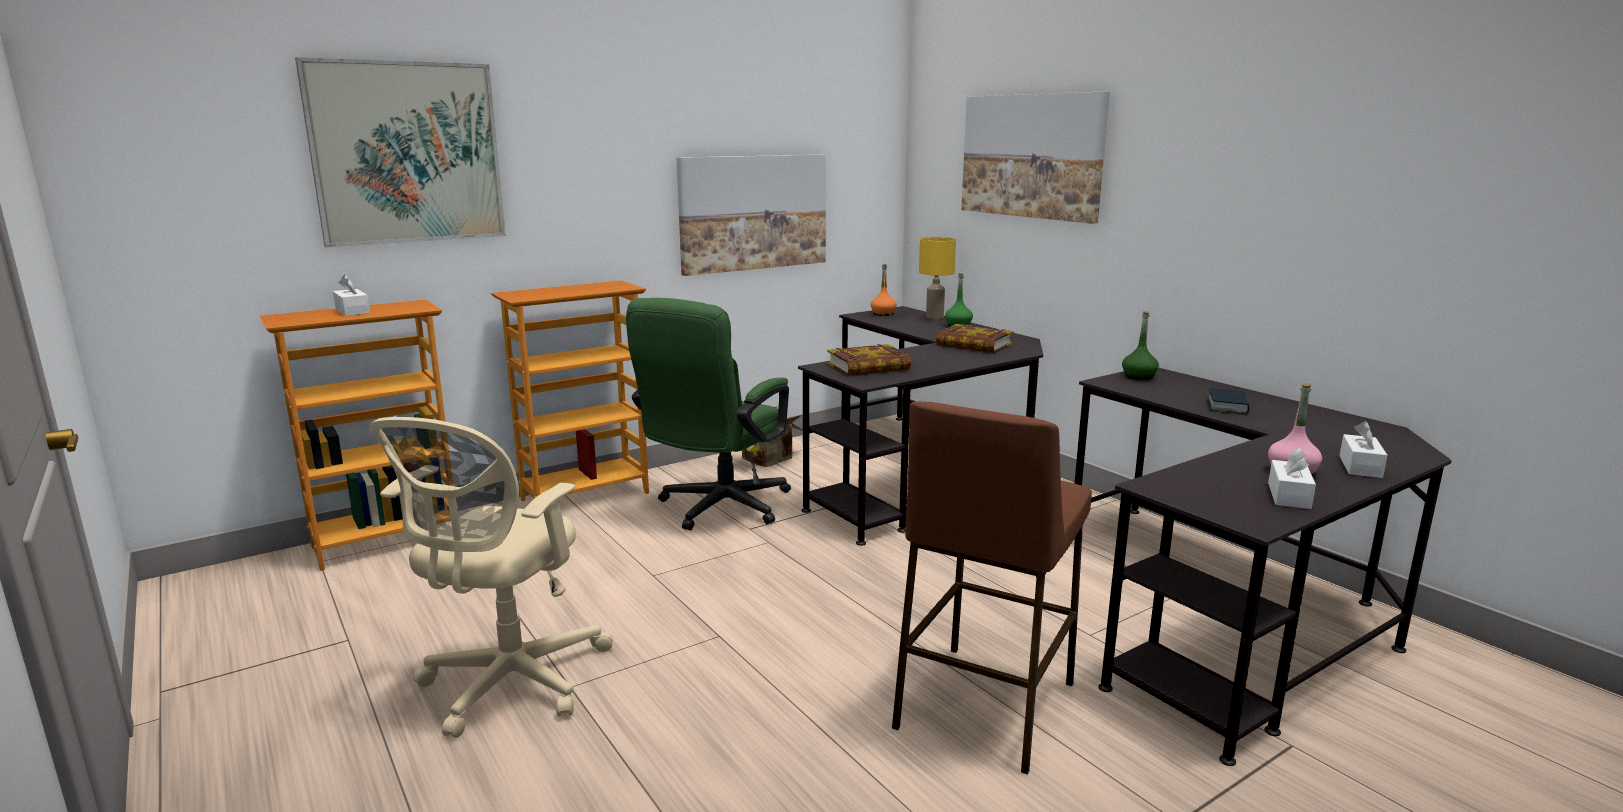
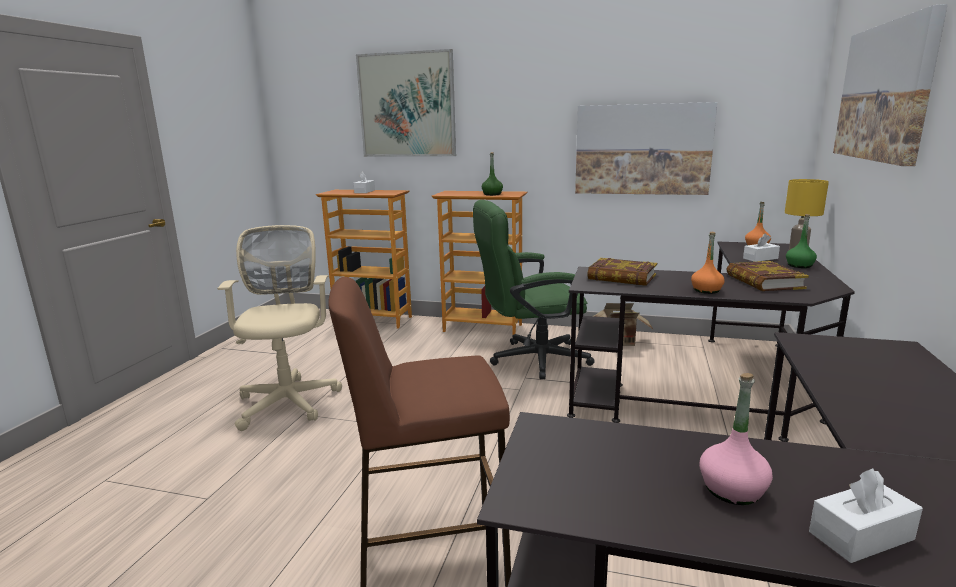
camera: 50 degrees right, 0 degrees up
(508, 685) = (289, 400): beige office chair -> beige office chair turned 105 degrees clockwise
(960, 362) = (706, 290): none -> orange bottle
(1139, 377) = (861, 347): green bottle -> green bottle (492, 194)
(1227, 407) = (882, 405): book -> none
(1289, 496) = (643, 504): white tissue box -> white tissue box (760, 258)

